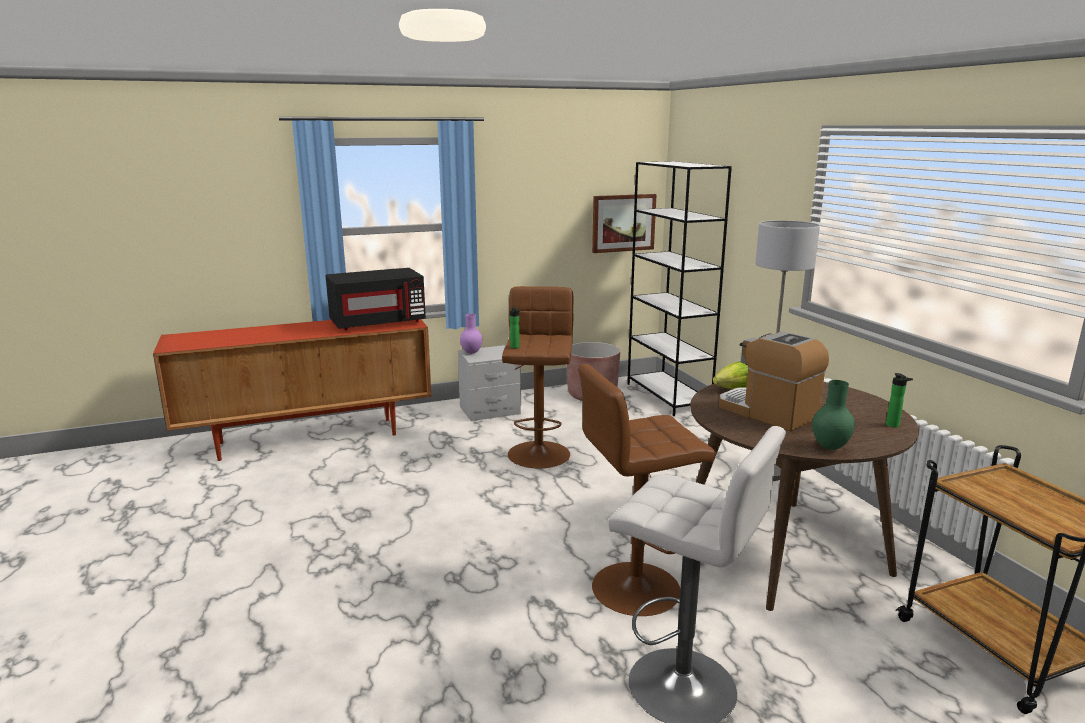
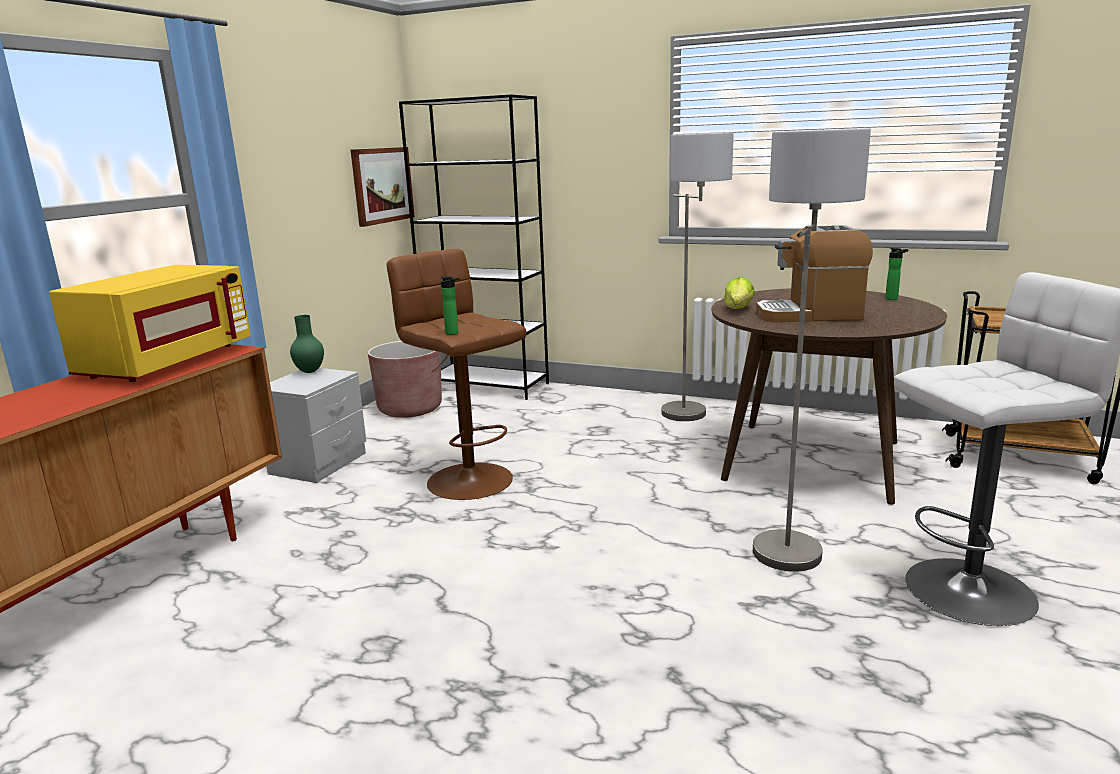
camera: 45 degrees left, 0 degrees up
(378, 323) = (167, 362): black microwave -> yellow microwave
(471, 352) = (281, 385): purple vase -> none
(634, 588) = (790, 544): brown stool -> grey floor lamp
(830, 447) = (911, 320): green vase -> green vase (310, 371)

